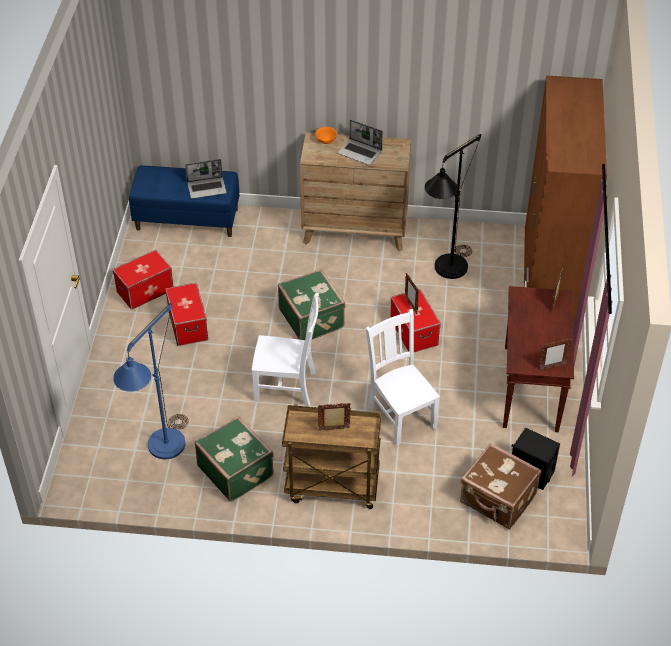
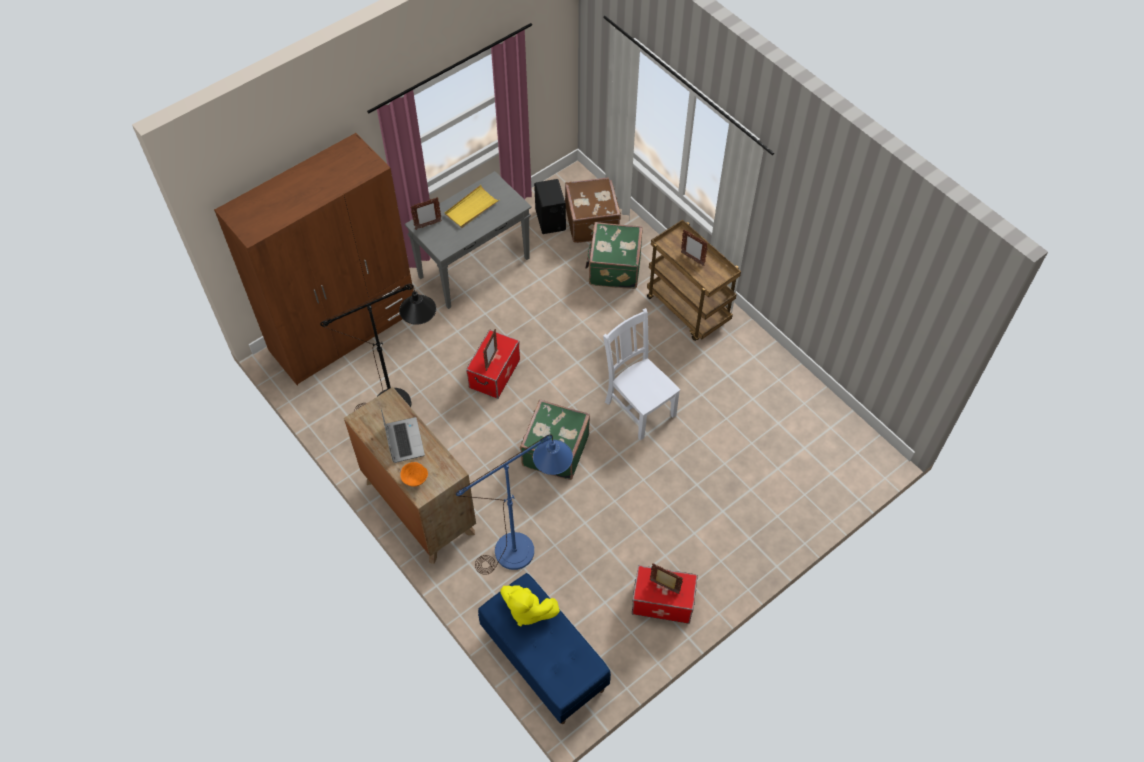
camera: 135 degrees left, 10 degrees up
(162, 452) = (785, 429): blue floor lamp -> blue floor lamp (525, 546)
(188, 325) = (659, 529): storage box -> none
(207, 188) = (527, 610): laptop -> yellow plush toy
(236, 470) = (743, 372): green suitcase -> green suitcase (613, 268)
(400, 415) = (583, 320): white chair -> none
(531, 389) = (474, 267): brown console table -> grey console table
(545, 336) = (471, 208): none -> yellow tray
(552, 367) = (497, 187): picture frame -> picture frame (664, 587)

